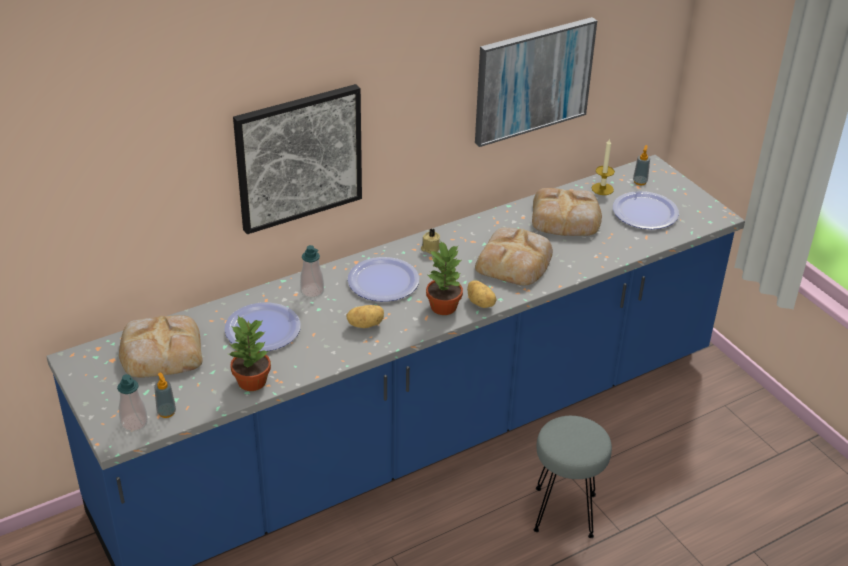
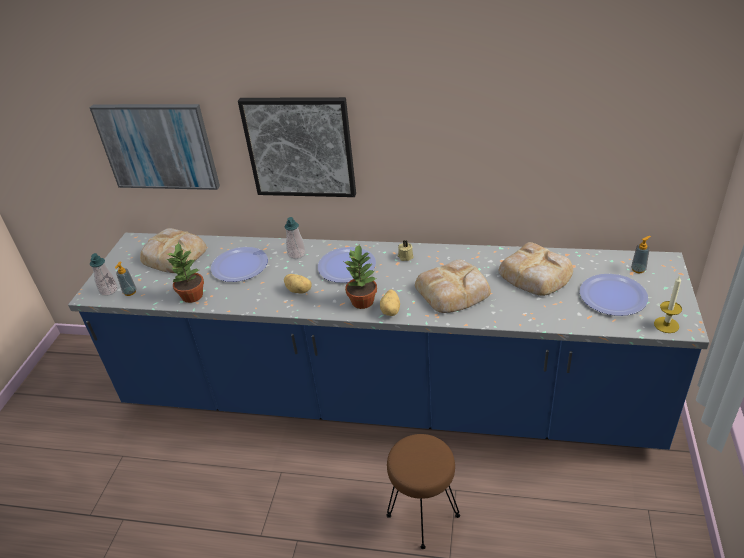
camera: 45 degrees right, 0 degrees up
(533, 80) = (532, 139): picture -> picture (158, 146)
(564, 511) = (423, 515): grey stool -> brown stool
(602, 189) = (596, 263): candle -> candle (666, 325)

